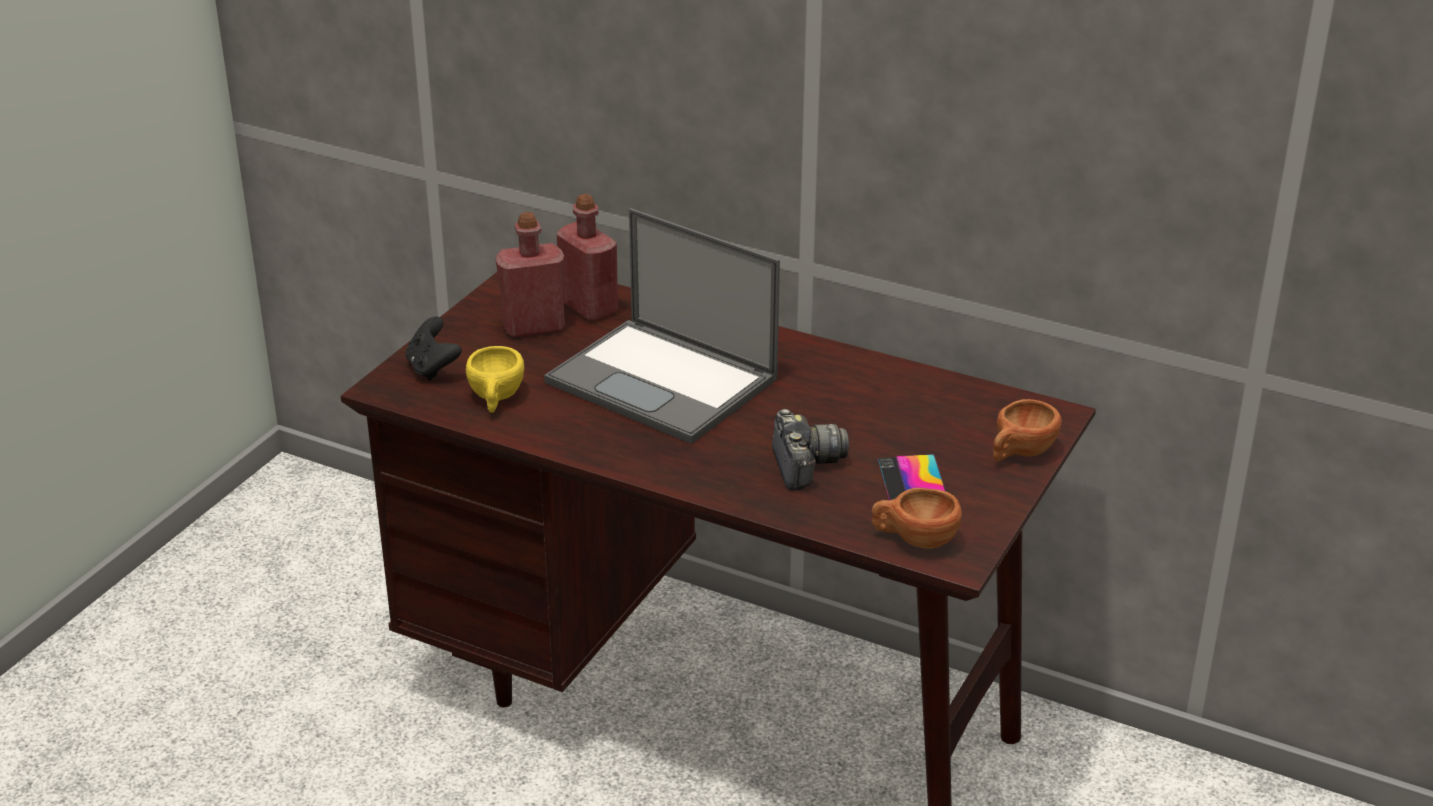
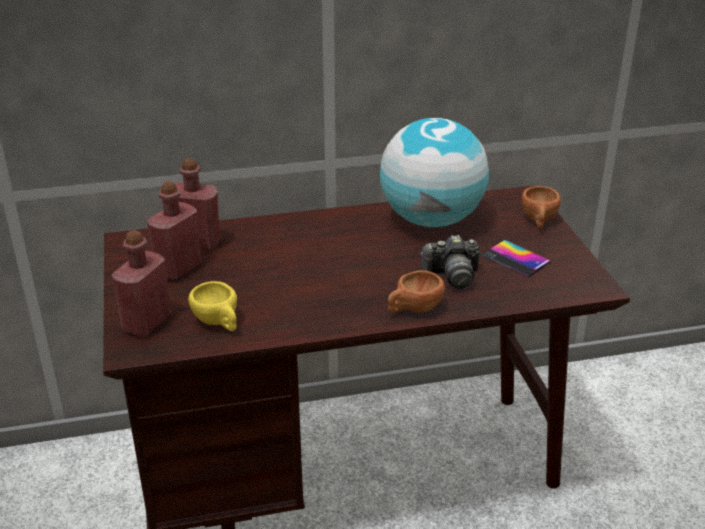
camera: 40 degrees left, 0 degrees up
(433, 368) = (146, 323): black game controller -> red bottle
(664, 381) = (307, 265): laptop -> none
(805, 465) = (452, 275): camera -> camera turned 135 degrees clockwise
(885, 393) = (431, 219): none -> globe
(914, 539) = (563, 287): brown cup -> brown cup (413, 309)

